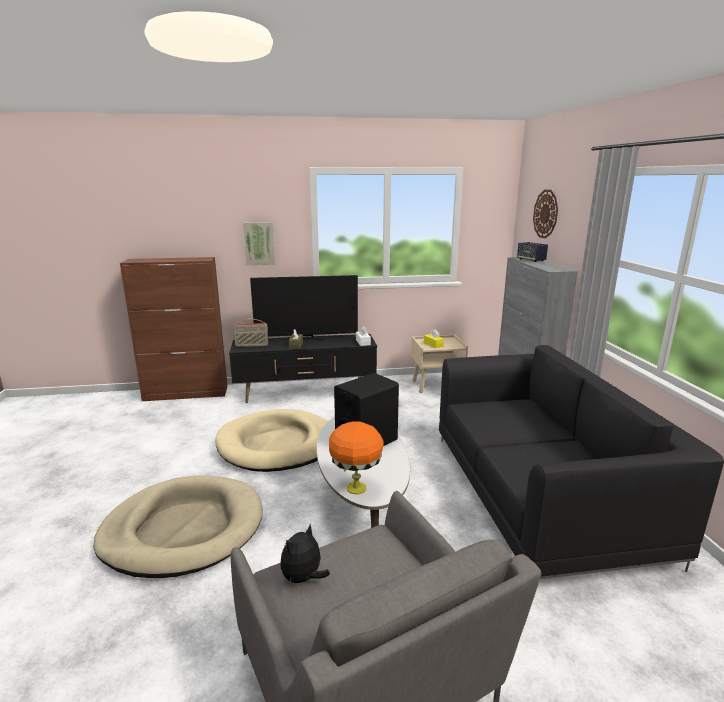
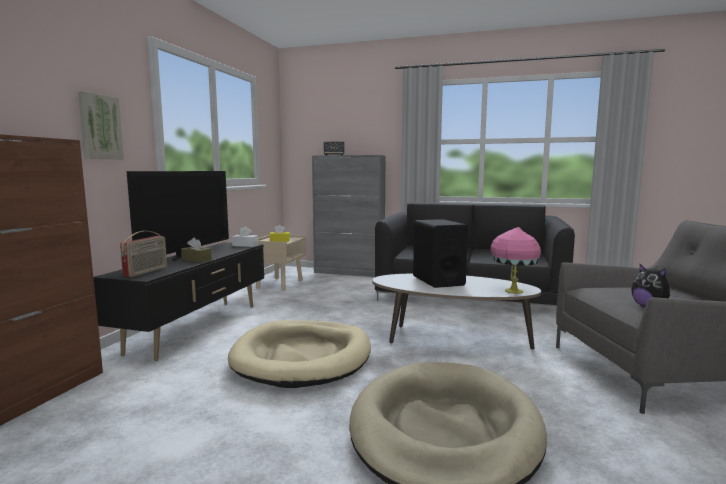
camera: 65 degrees left, 10 degrees down
(356, 487) = (512, 291): orange table lamp -> pink table lamp
(546, 214) = (331, 120): wall clock -> none

